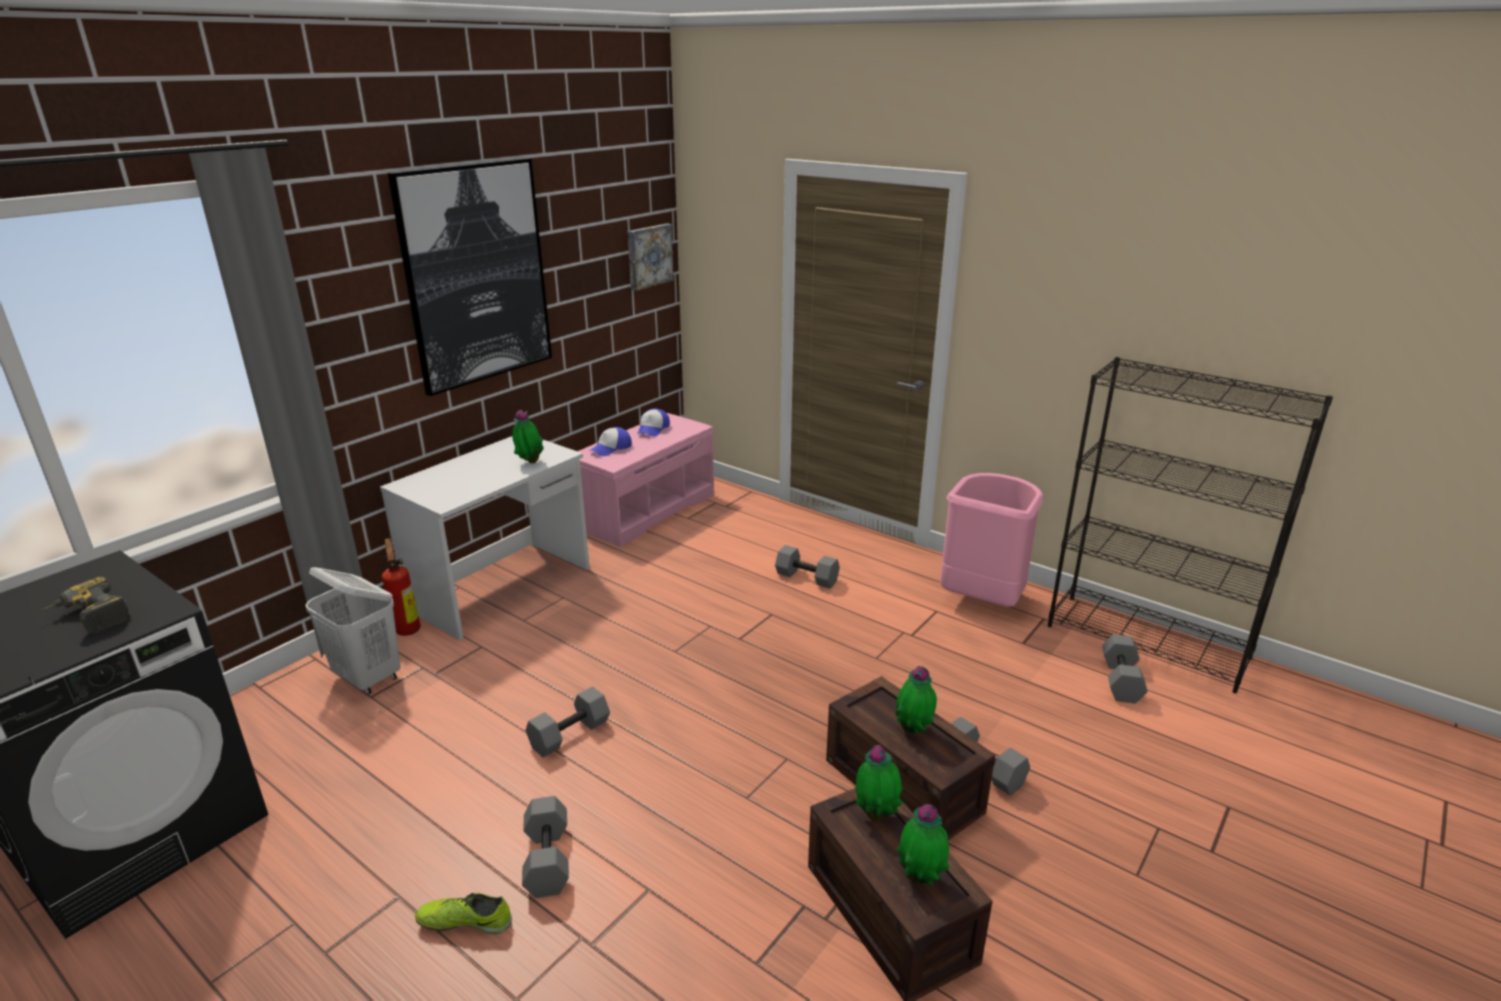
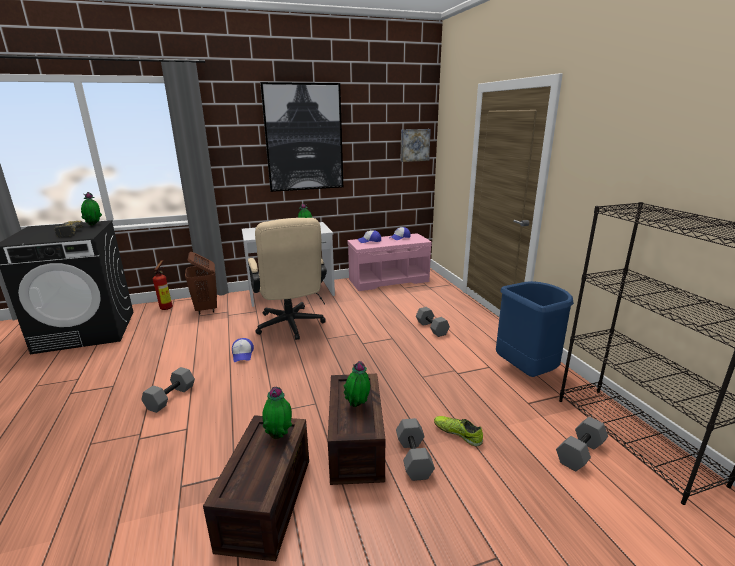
camera: 35 degrees right, 5 degrees down
(368, 678) = (206, 309): white laundry basket -> brown laundry basket
(408, 628) = (241, 297): fire extinguisher -> fire extinguisher (167, 307)
(465, 922) = (117, 405): shoe -> shoe (457, 433)
(569, 733) = (243, 354): grey dumbbell -> cap
(588, 653) = (291, 327): none -> beige office chair
(920, 878) = (254, 478): potted plant -> potted plant (94, 225)
(982, 601) = (527, 372): pink trash can -> blue trash can

